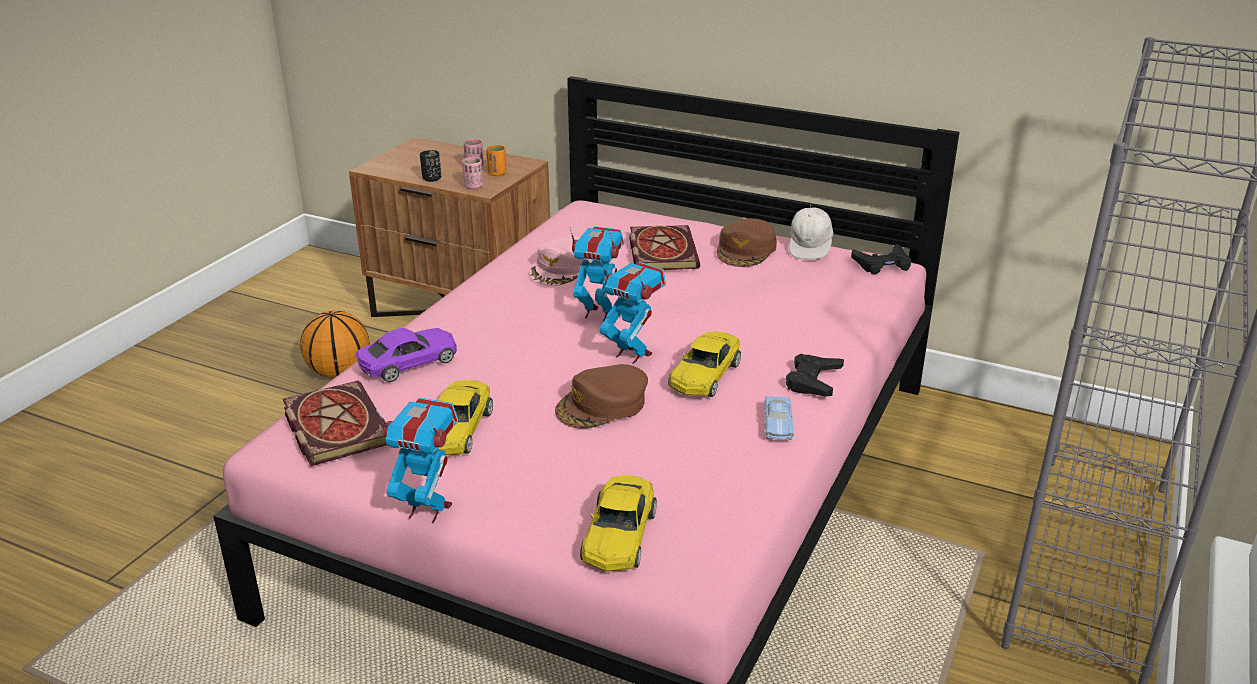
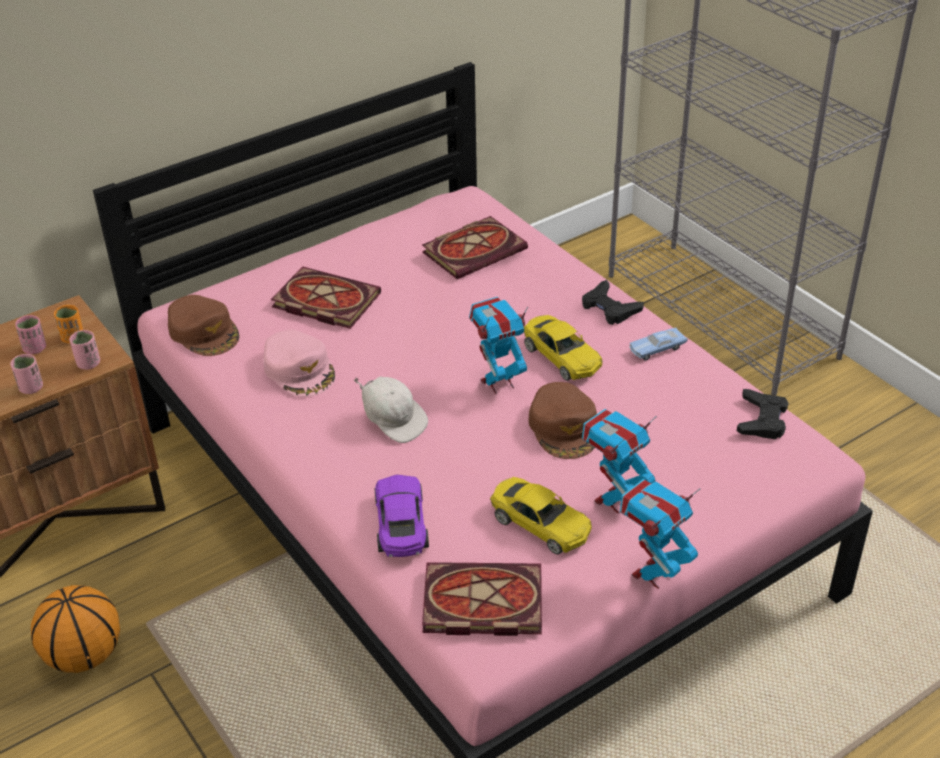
camera: 60 degrees left, 10 degrees up
(431, 179) = (31, 388): black cup -> pink cup
(598, 313) = (410, 377): toy robot -> toy robot (614, 500)
(619, 535) = (747, 478): yellow toy car -> none
(746, 250) = (370, 255): brown cap -> brown cap (204, 332)
(777, 425) = (657, 349): blue toy car -> blue toy car turned 120 degrees clockwise
(810, 247) = (399, 222): white cap -> white cap (393, 421)
(812, 288) = (475, 250): none -> book
(882, 264) = (463, 201): black game controller -> black game controller (762, 420)

